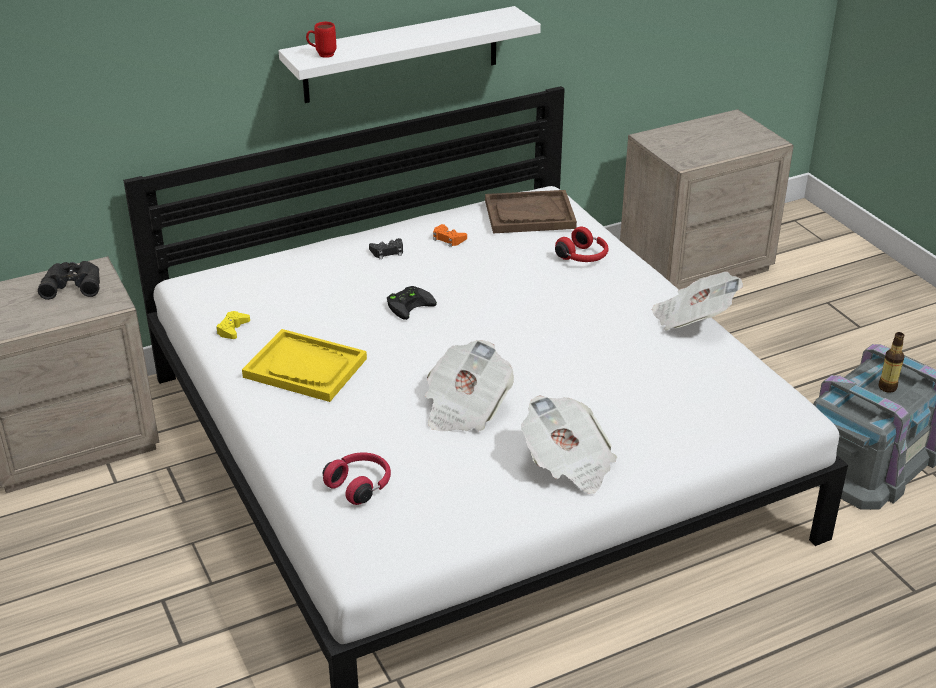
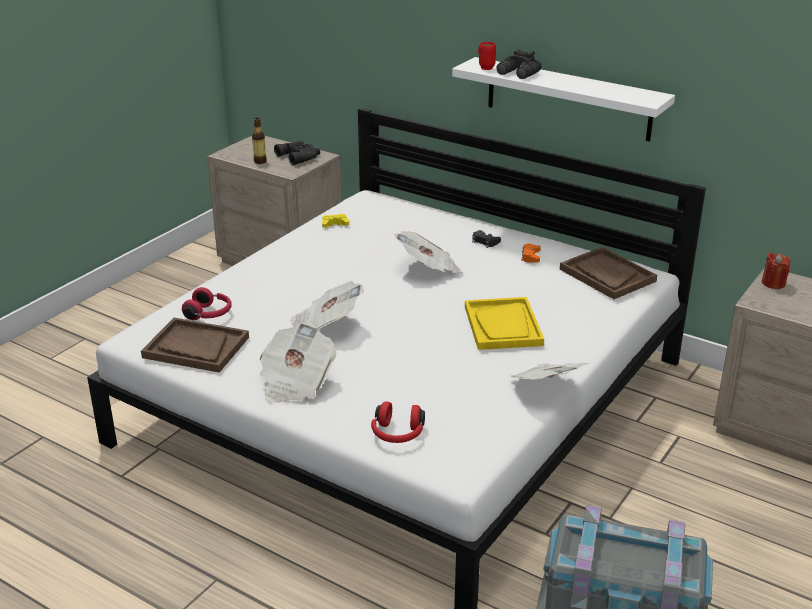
camera: 60 degrees right, 5 degrees down
(305, 368) = (316, 258): yellow tray -> yellow tray (503, 326)
(366, 46) = (518, 74): none -> black binoculars
(409, 304) = (429, 269): black game controller -> newspaper
(430, 517) = (195, 347): none -> brown tray
(583, 257) = (577, 315): red headphones -> red headphones (397, 434)
(660, 143) = (773, 283): none -> red candle
(887, 387) = (640, 557): bottle -> bottle (260, 161)

